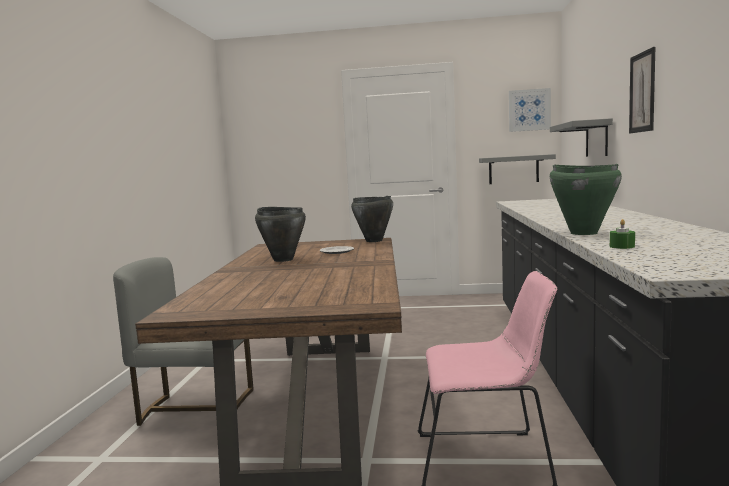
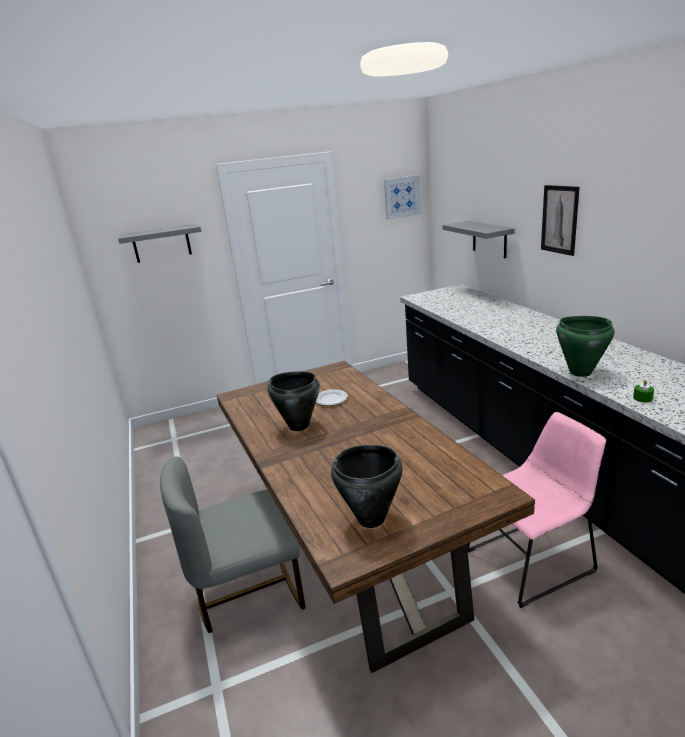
camera: 25 degrees left, 15 degrees up
(374, 241) = (338, 370): black cooking pot -> black cooking pot (372, 519)
(513, 169) = (391, 254): grey shelf -> grey shelf (161, 243)

